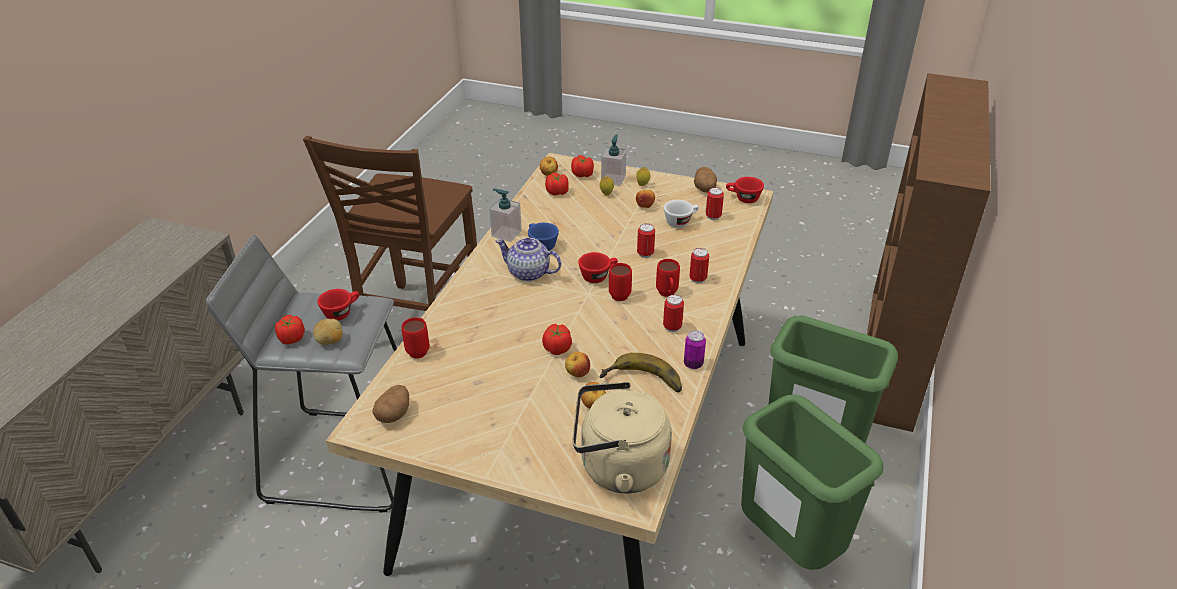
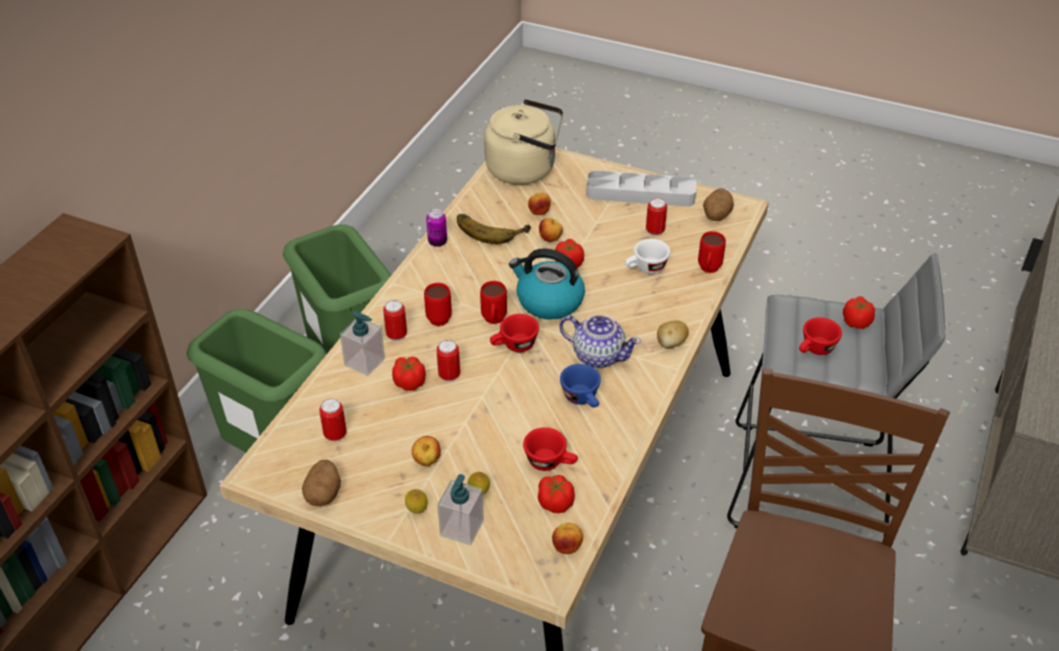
camera: 175 degrees left, 5 degrees up
(330, 341) = (812, 315): potato -> potato (671, 344)
(476, 439) = (640, 194): none -> grey tray
(506, 233) = (630, 421): soap dispenser -> soap dispenser (365, 362)
(573, 312) = (548, 301): none -> kettle
(582, 174) = (510, 545): tomato -> tomato (409, 382)
(672, 327) = (446, 279): can -> can (655, 231)
(681, 221) = (384, 428): white cup -> white cup (645, 269)
(743, 198) = (275, 468): red cup -> red cup (550, 462)

